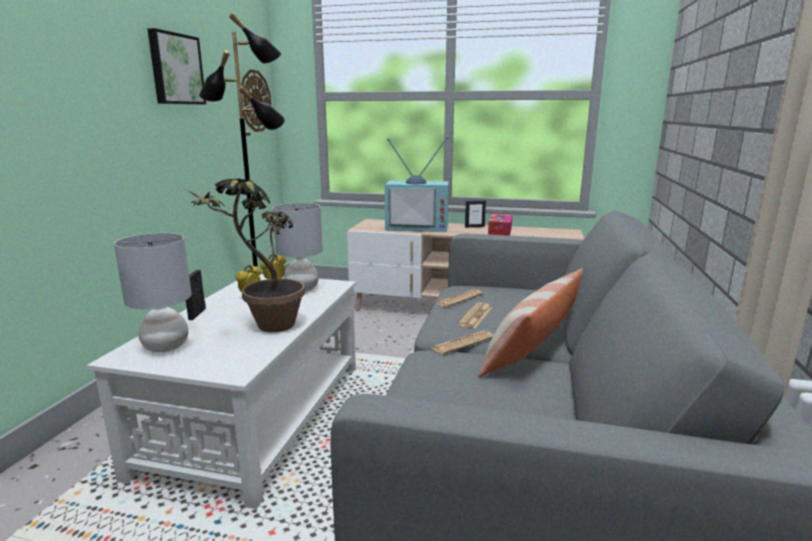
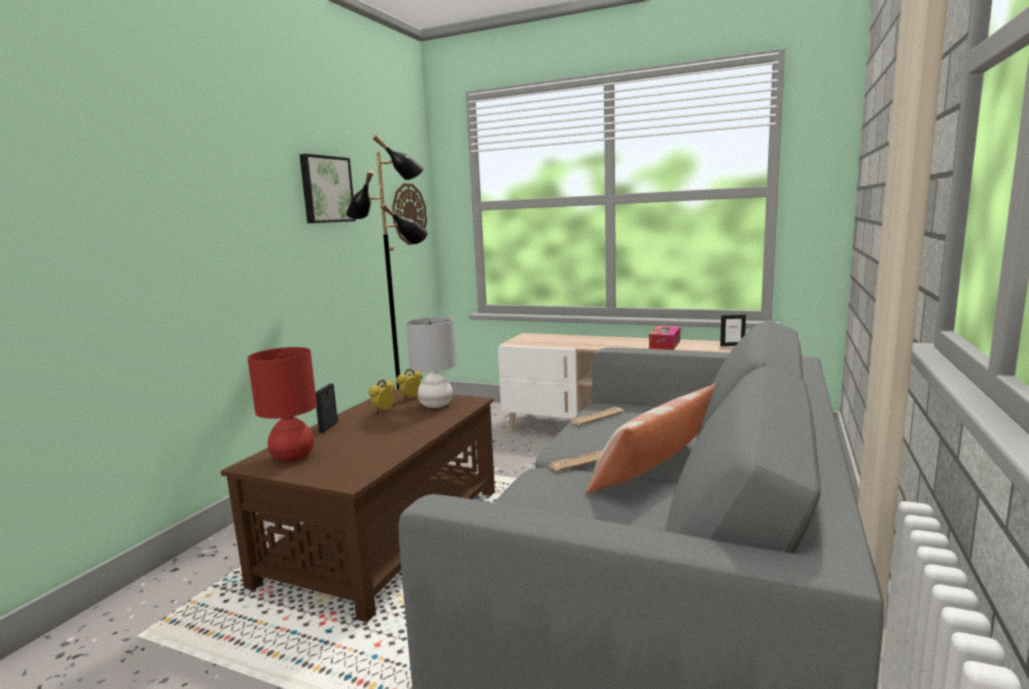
camera: 10 degrees right, 5 degrees down
(166, 347) = (293, 456): grey table lamp -> red table lamp
(256, 416) = (385, 535): white coffee table -> brown coffee table
(265, 329) = (388, 443): potted plant -> none
(418, 227) = (575, 341): television -> none
(474, 227) = (638, 340): picture frame -> picture frame (732, 345)
(476, 316) = (607, 434): newspaper -> none

